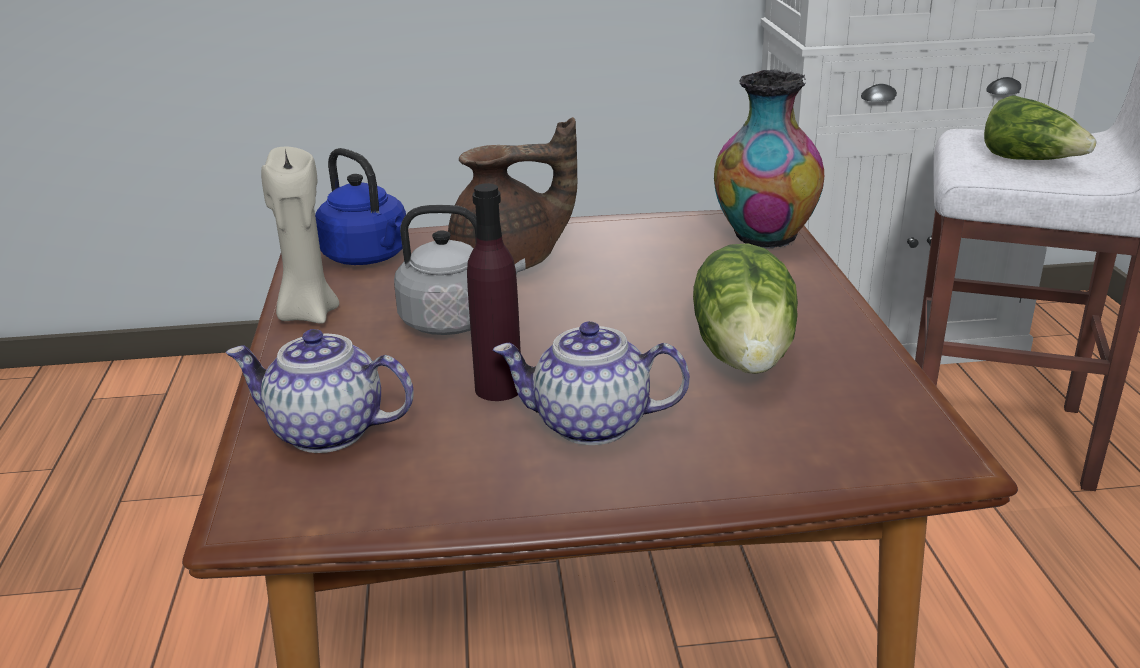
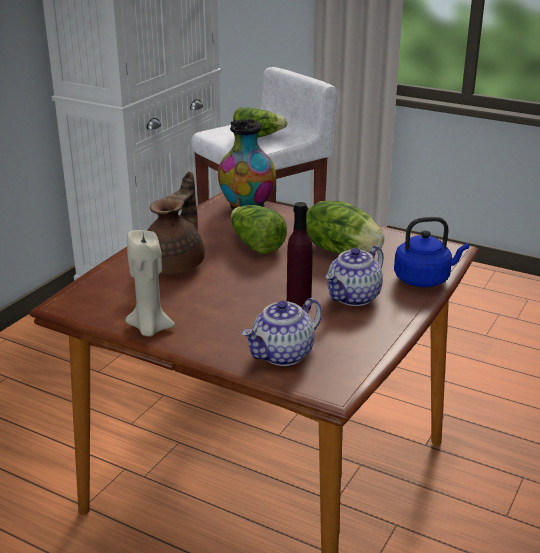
camera: 55 degrees left, 0 degrees up
(368, 257) = (105, 295): blue kettle -> blue kettle (424, 279)
(456, 321) = (219, 295): grey kettle -> none
(652, 287) = (255, 245): none -> lettuce

